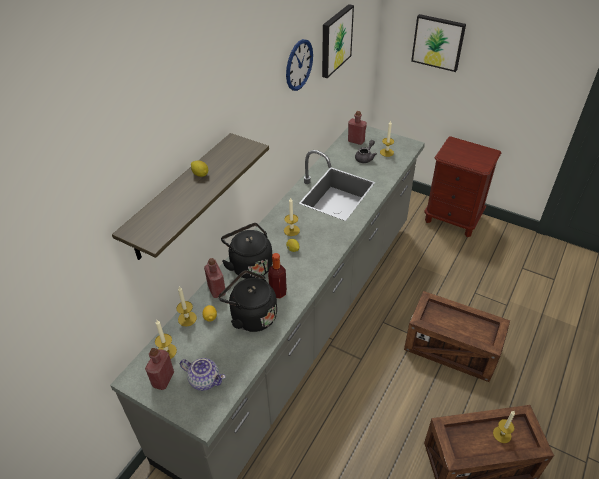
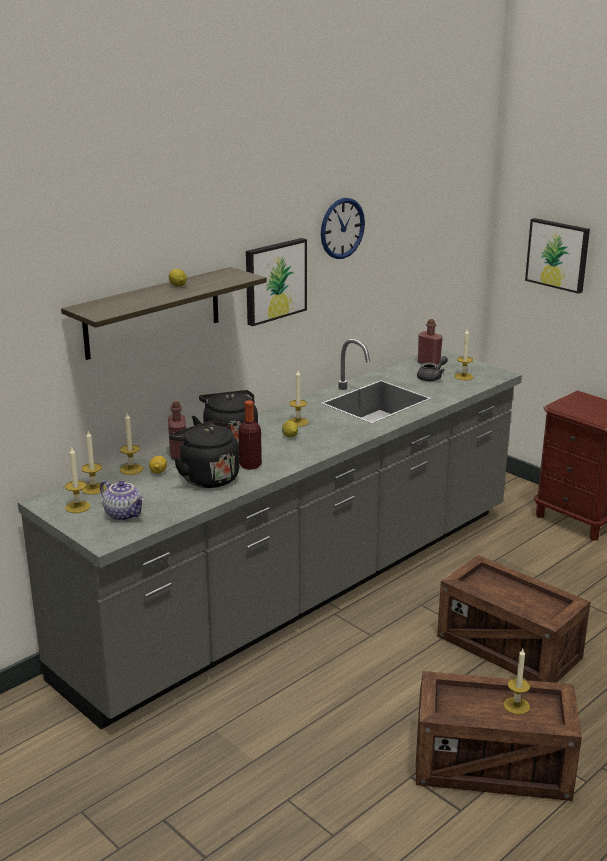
camera: 15 degrees right, 20 degrees down
(163, 379) = (77, 507): red bottle -> candle
(335, 40) = (404, 221): picture -> picture (274, 280)

